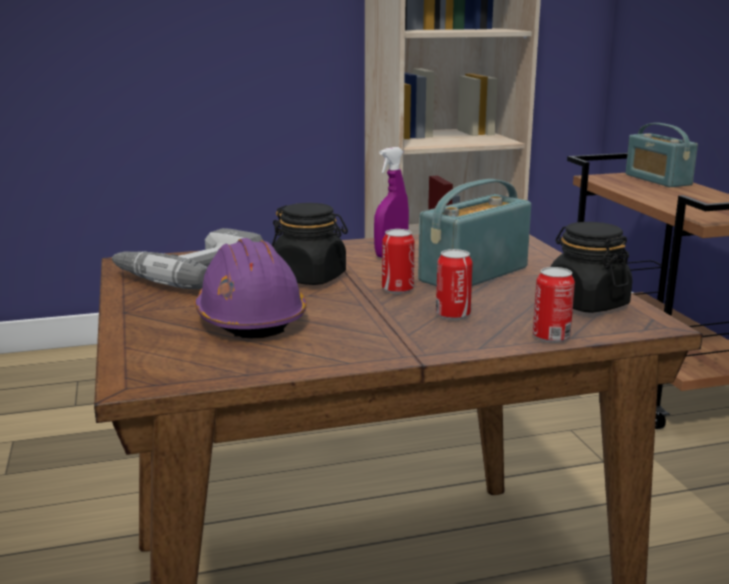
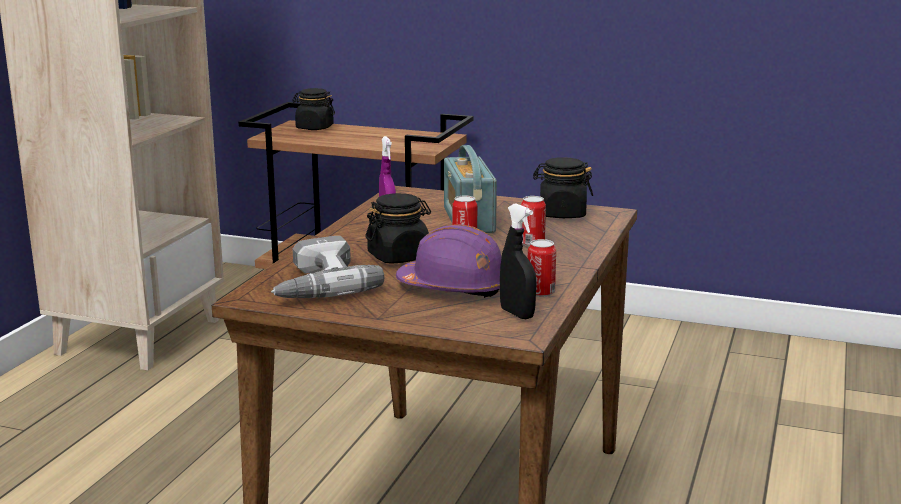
camera: 55 degrees left, 0 degrees up
(203, 362) = (517, 314): none -> black spray bottle
(551, 337) = (599, 235): can -> can (540, 293)
(657, 180) = (314, 128): radio -> black jar

